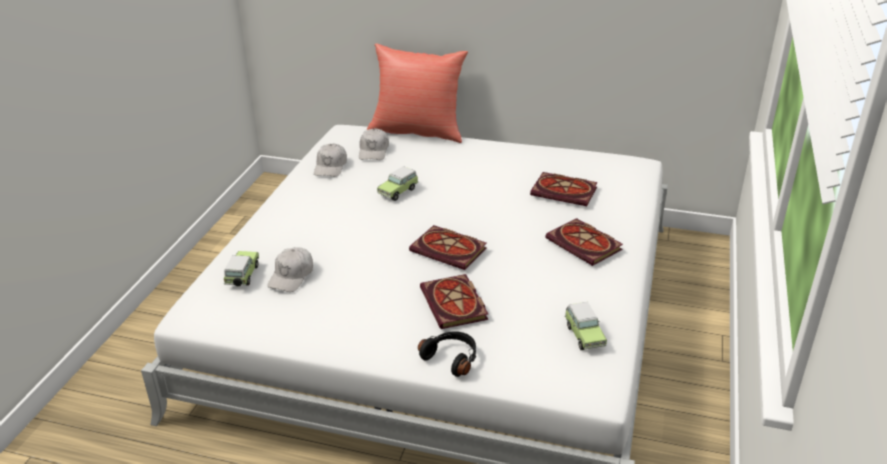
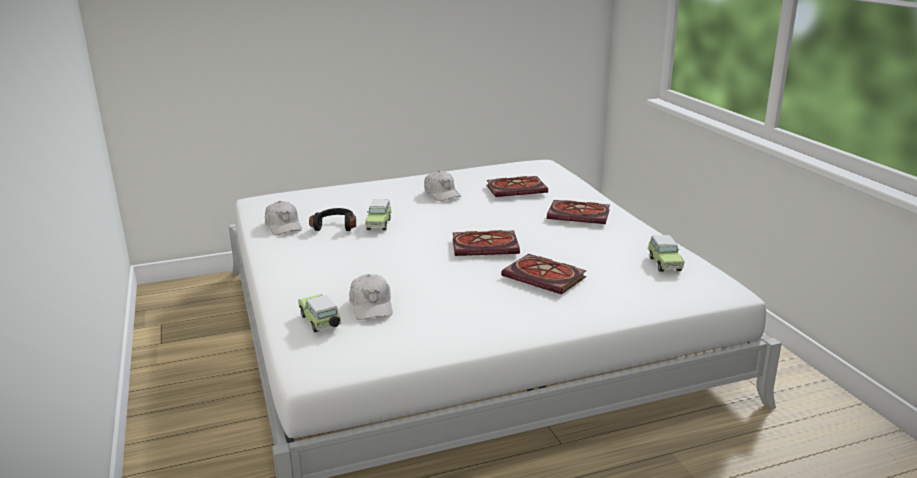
camera: 35 degrees left, 10 degrees down
(374, 151) = (309, 206): white cap -> white cap (442, 193)
(417, 131) = (329, 185): red pillow -> none
(452, 358) = (598, 309): black headphones -> black headphones (335, 226)
(583, 335) = (664, 263): toy car -> toy car turned 45 degrees clockwise

